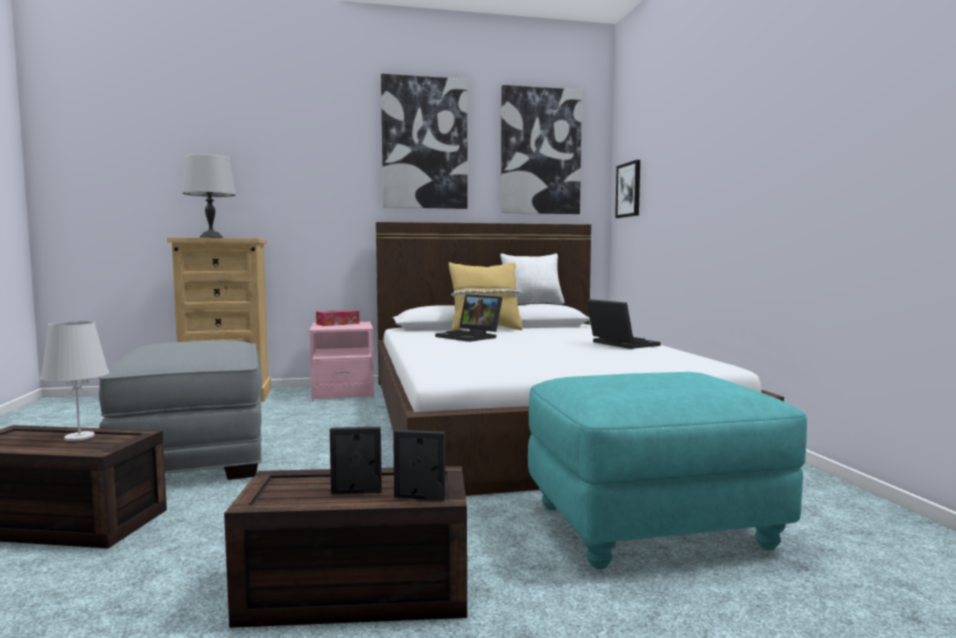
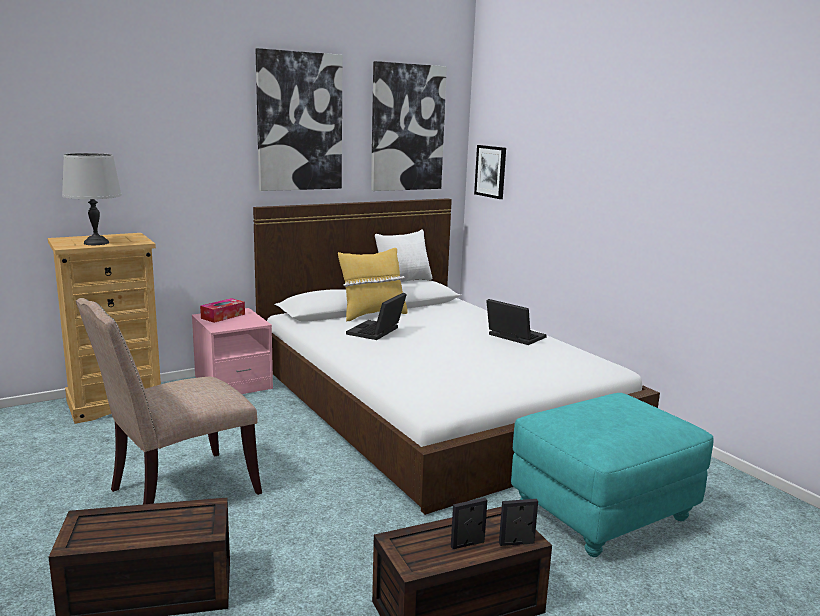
camera: 20 degrees left, 10 degrees up
(80, 437) = (165, 517): white table lamp -> none
(194, 455) = (178, 492): grey ottoman -> beige chair
(470, 337) = (376, 332): laptop -> laptop turned 90 degrees clockwise

